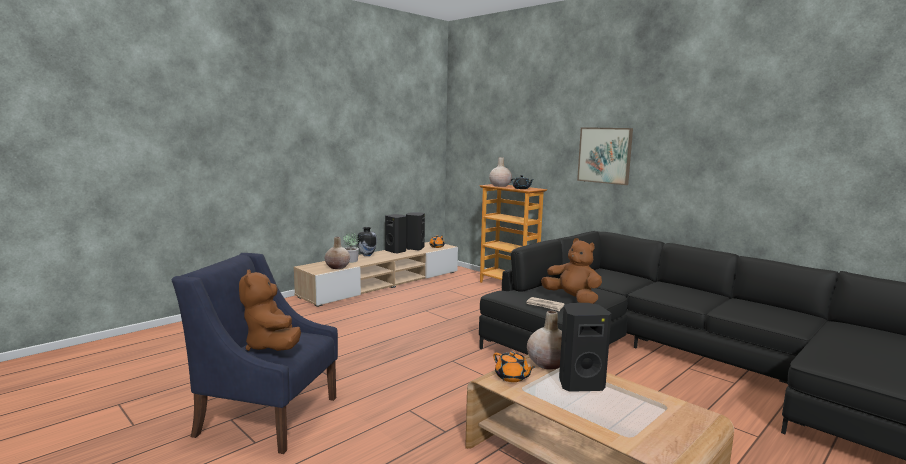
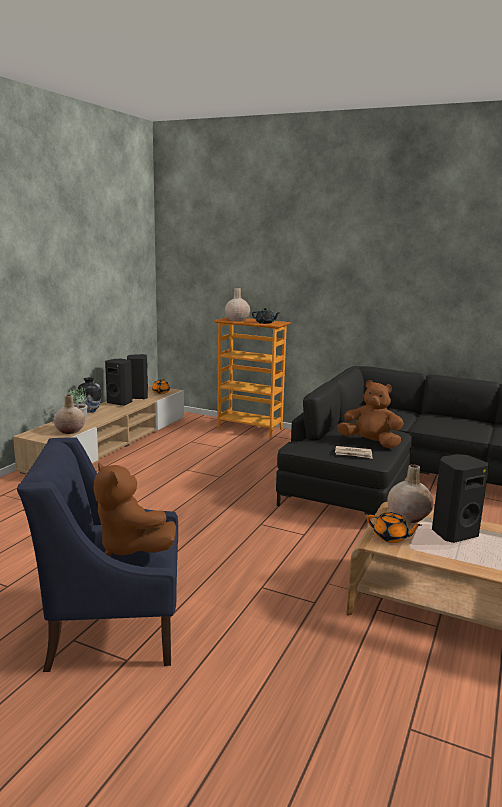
camera: 20 degrees left, 5 degrees up
(605, 155) = (357, 285): picture -> none

